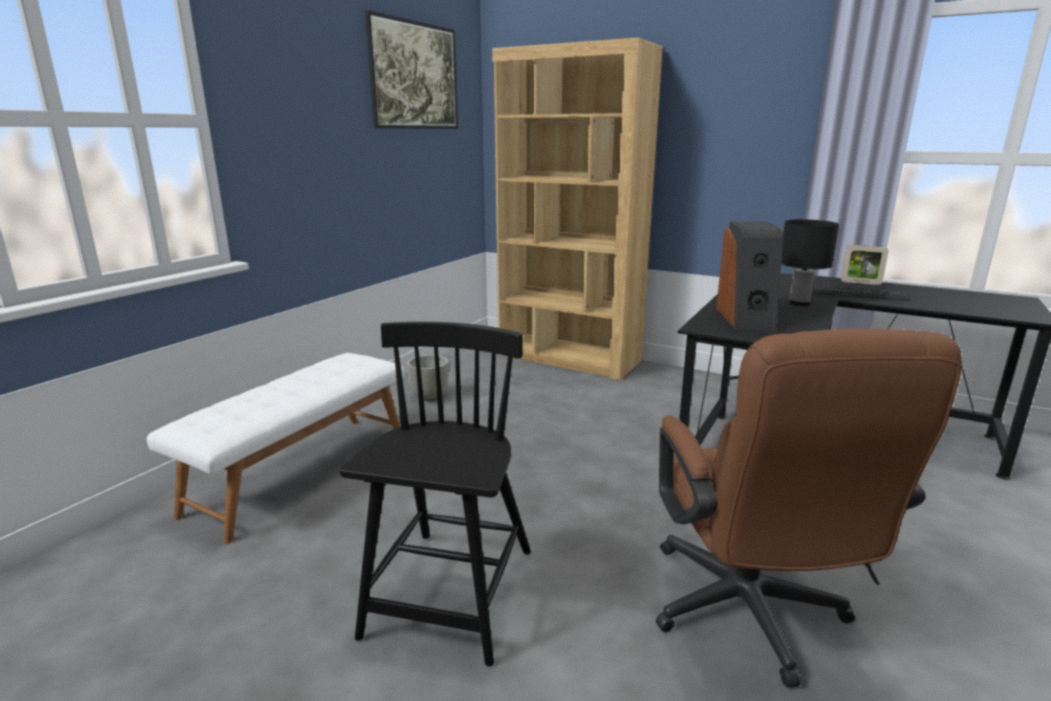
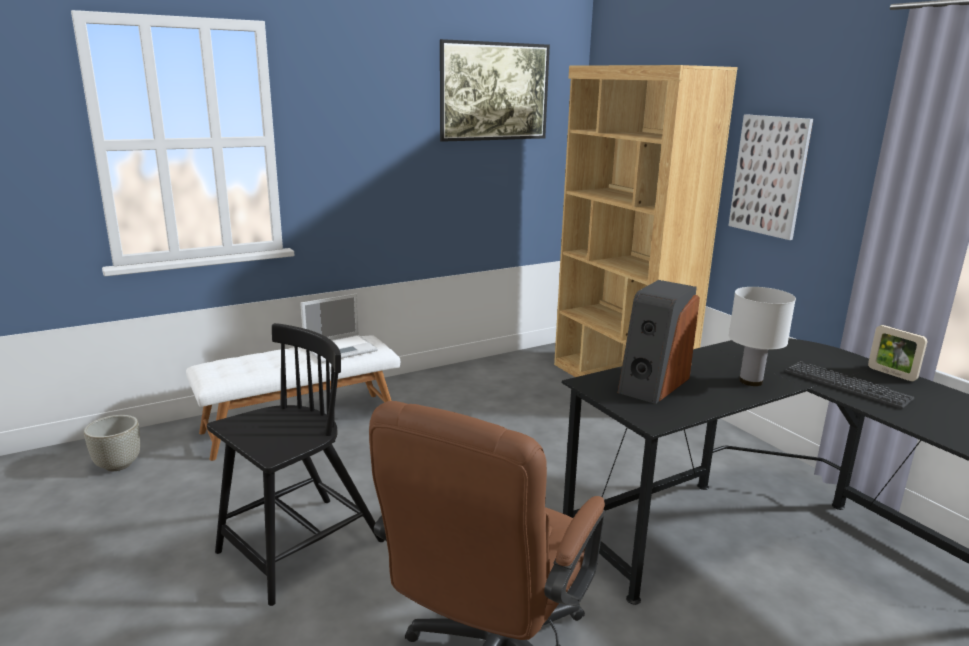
camera: 30 degrees right, 0 degrees up
(336, 370) = (341, 348): none -> laptop
(429, 397) = (451, 389): grey planter -> grey planter (117, 465)
(704, 141) = (769, 176): none -> picture
(799, 303) = (750, 381): black table lamp -> white table lamp

